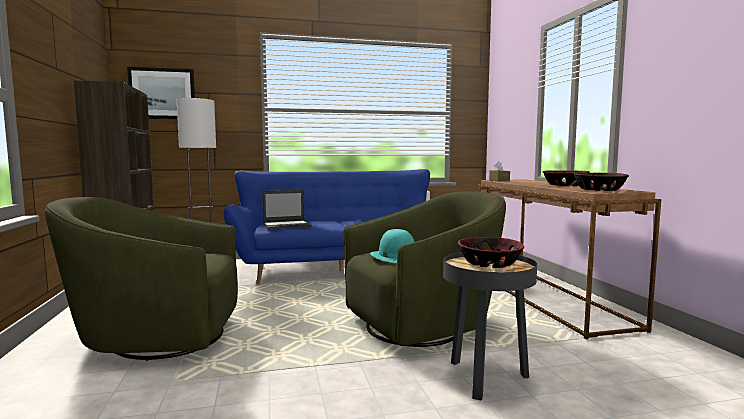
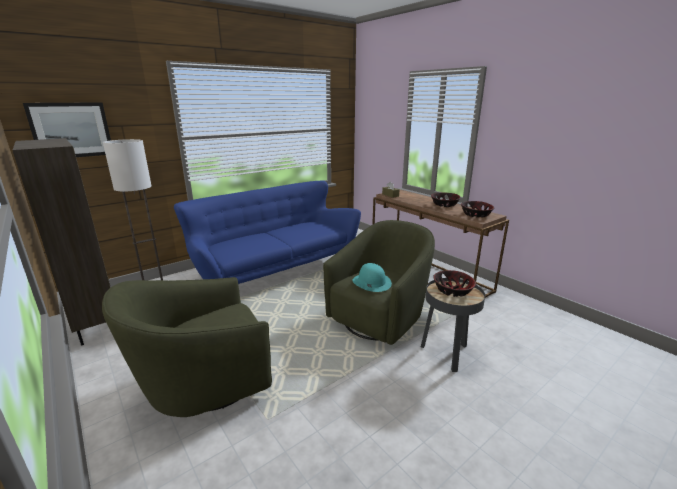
camera: 25 degrees left, 15 degrees up
(287, 225) = (239, 249): laptop -> none

